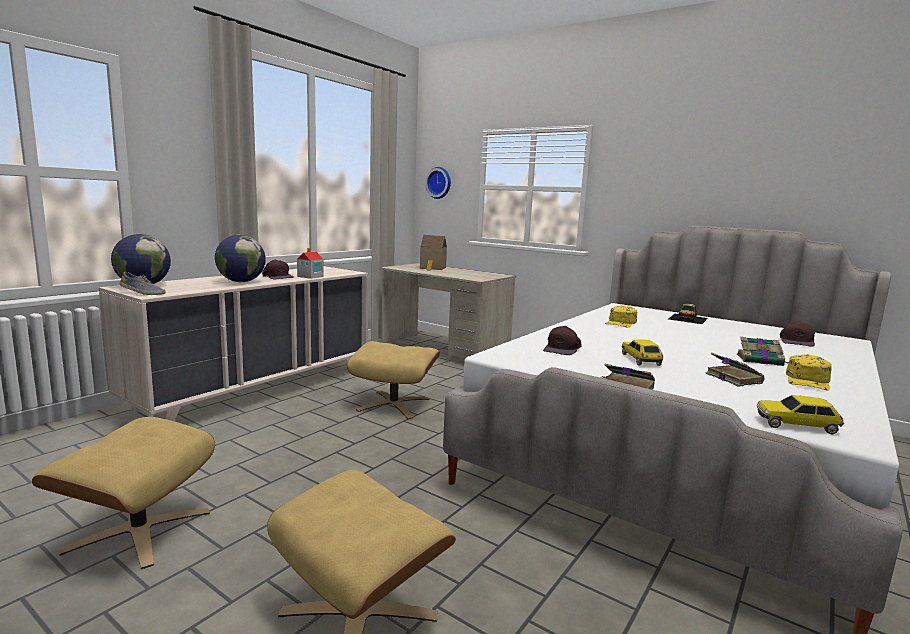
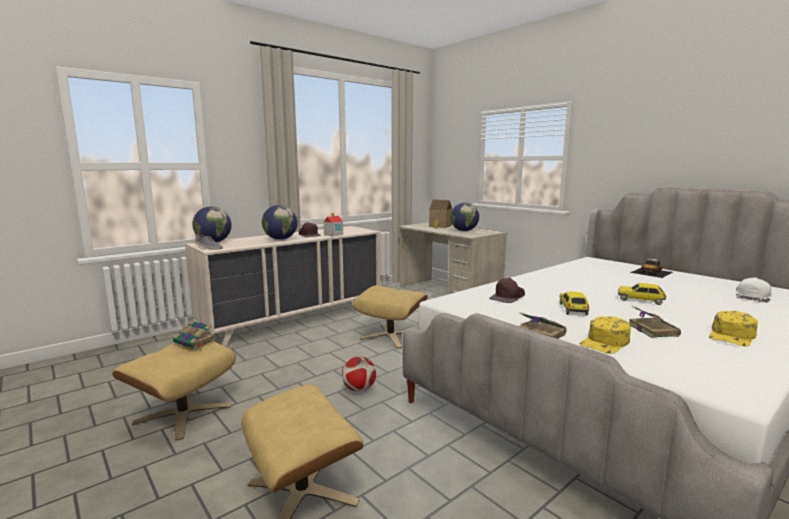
camera: 15 degrees right, 0 degrees up
(380, 473) = (359, 389): none -> football
(439, 183) = (449, 156): wall clock -> none
(465, 273) = (464, 231): none -> globe
(621, 323) = (580, 275): yellow cap -> yellow cap (605, 342)
(761, 360) = (696, 314): book -> book (195, 342)
(796, 425) = (682, 377): toy car -> toy car (640, 300)
(797, 341) = (753, 297): brown cap -> white cap

